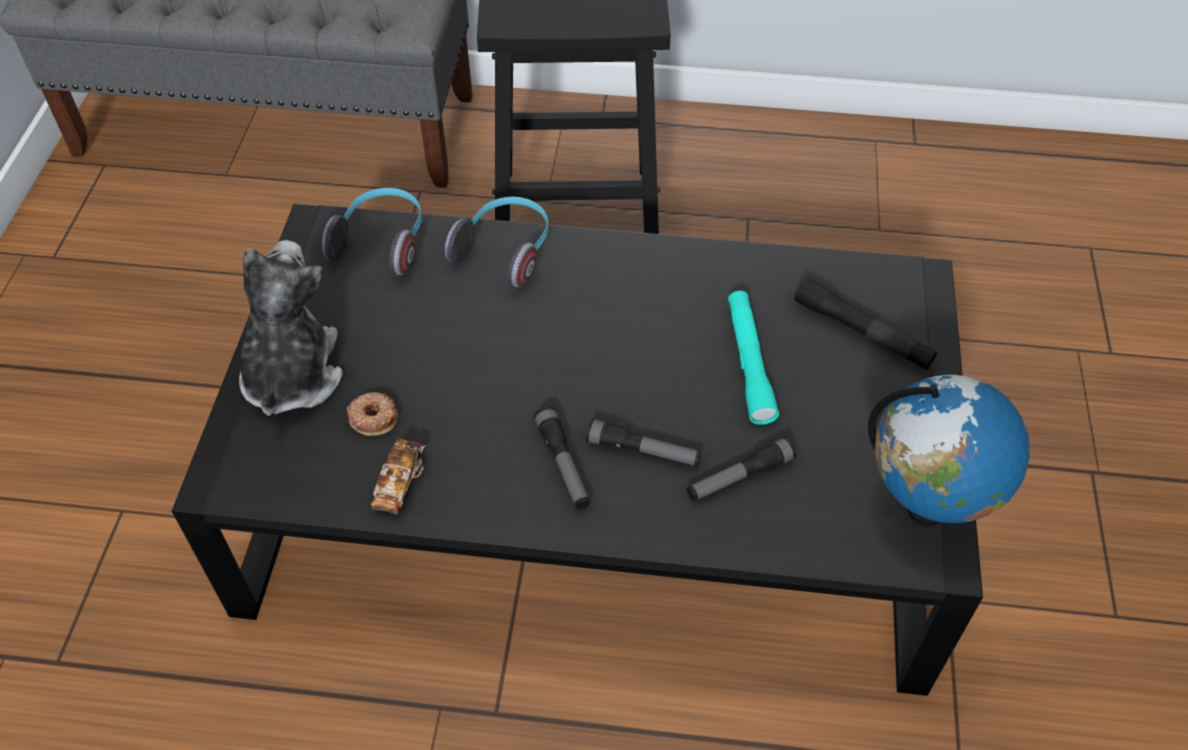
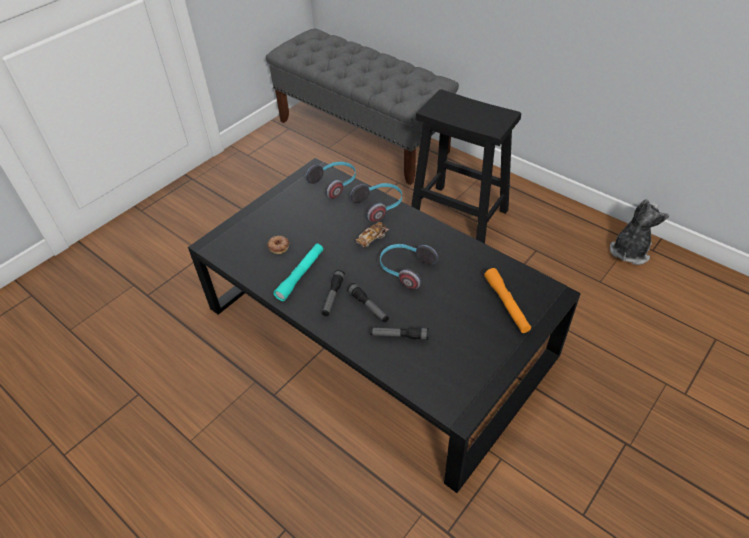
camera: 35 degrees right, 5 degrees down
(291, 374) = (263, 218): plush toy -> plush toy (629, 251)
(400, 483) = (268, 274): toy car -> toy car (372, 239)
(650, 350) = (405, 269): none -> headphones
(749, 363) = (443, 293): turquoise flashlight -> turquoise flashlight (300, 275)
(862, 333) = (506, 304): black flashlight -> orange flashlight
(925, 507) = (471, 389): globe -> none

